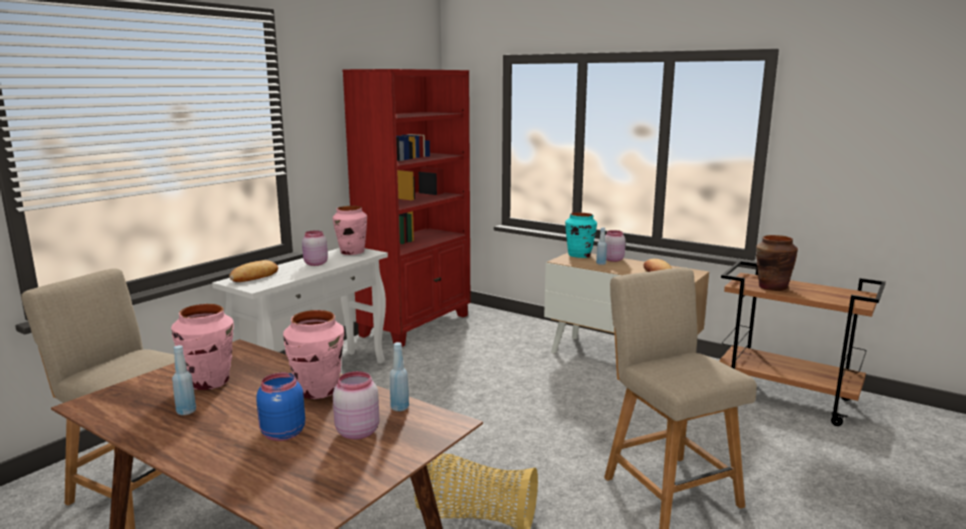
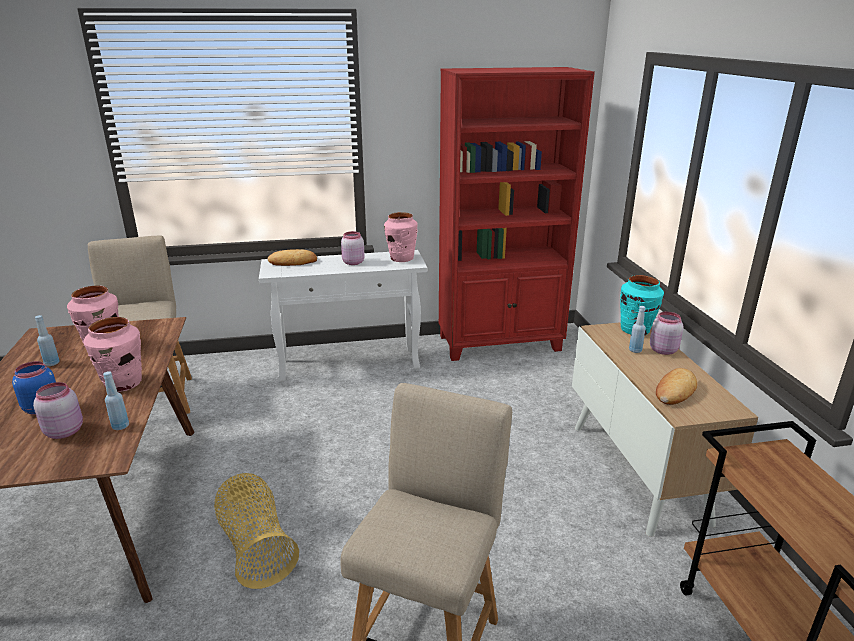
camera: 45 degrees right, 10 degrees up
(772, 287) = (775, 484): brown vase -> none

